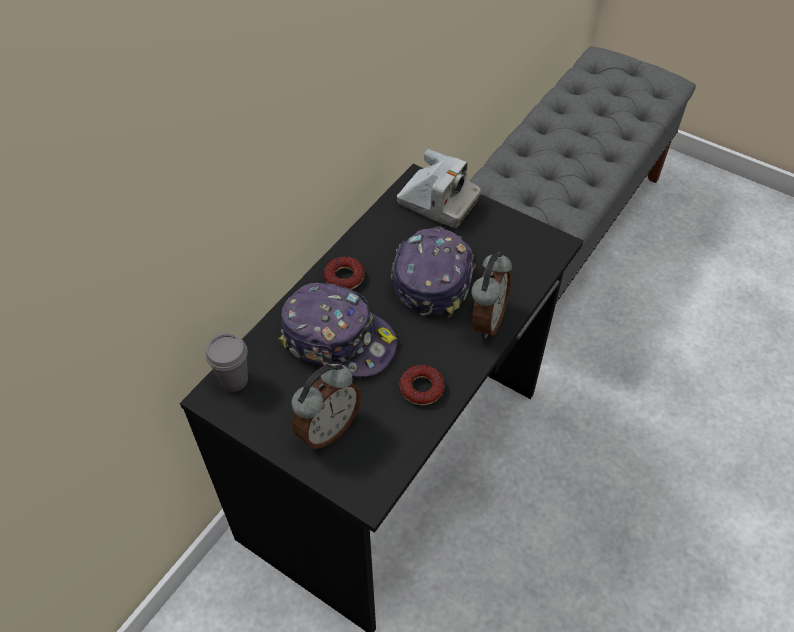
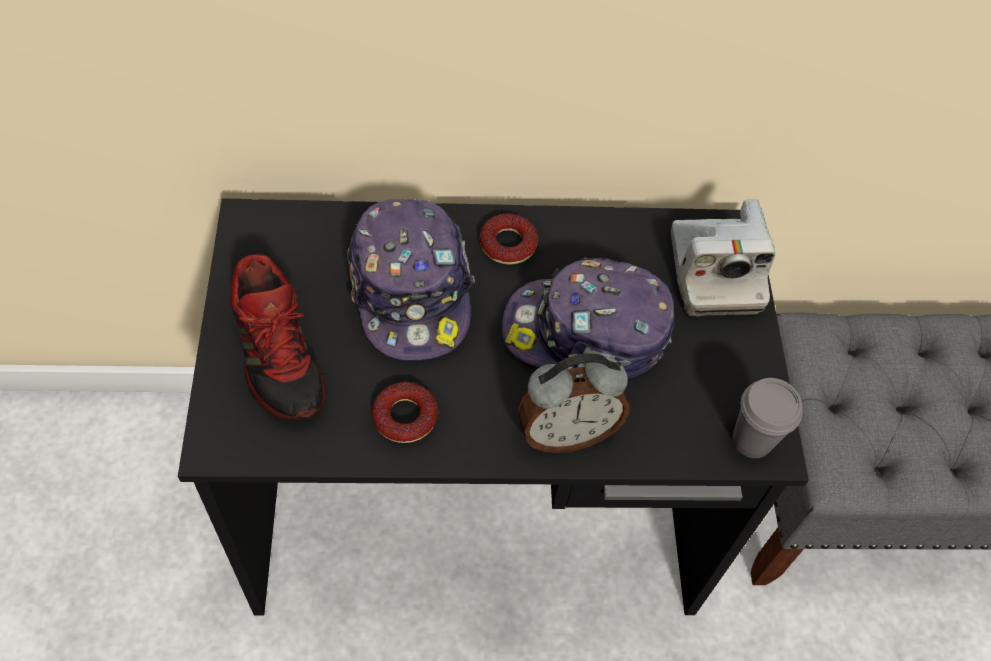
camera: 50 degrees right, 5 degrees up
(234, 380) = (283, 227): grey cup -> grey cup (752, 440)
(327, 428) = (280, 352): alarm clock -> shoe
(432, 277) = (586, 334): cap -> cap turned 150 degrees counterclockwise

